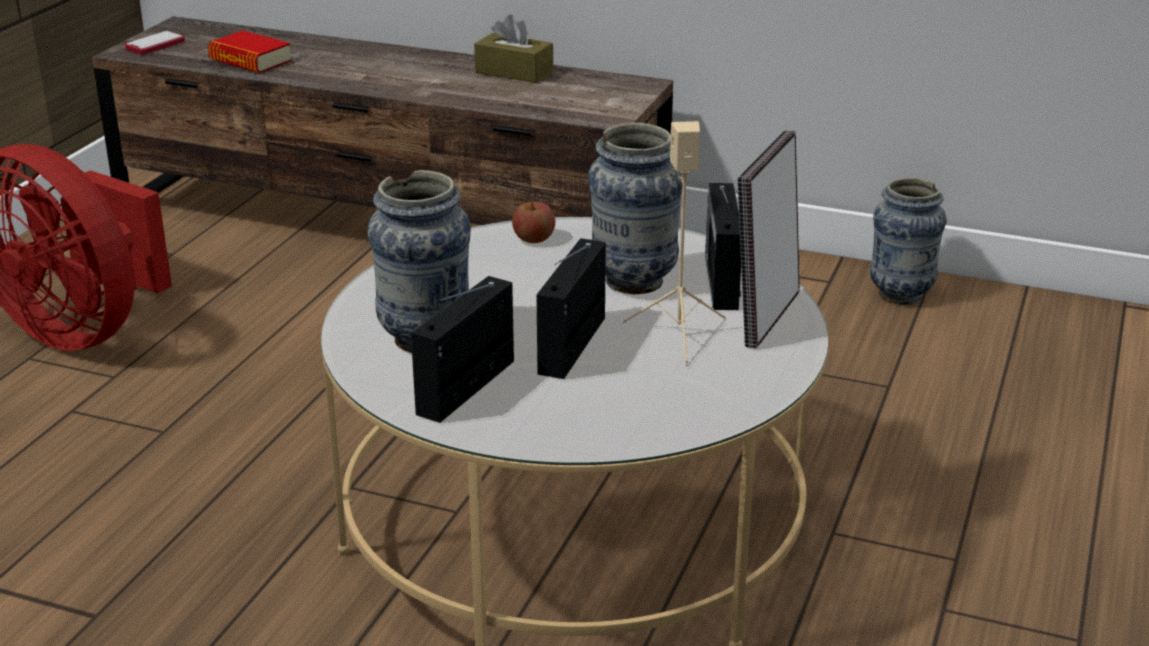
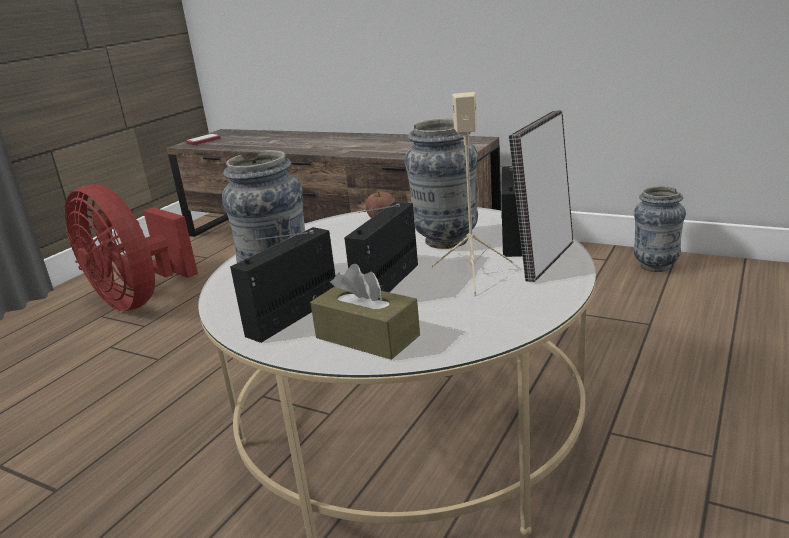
camera: 10 degrees right, 5 degrees down
(250, 60) = (251, 143): book -> none
(514, 72) = (401, 139): brown tissue box -> brown tissue box (367, 337)

